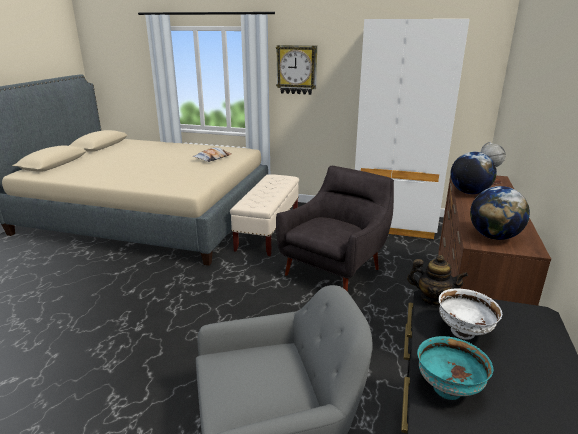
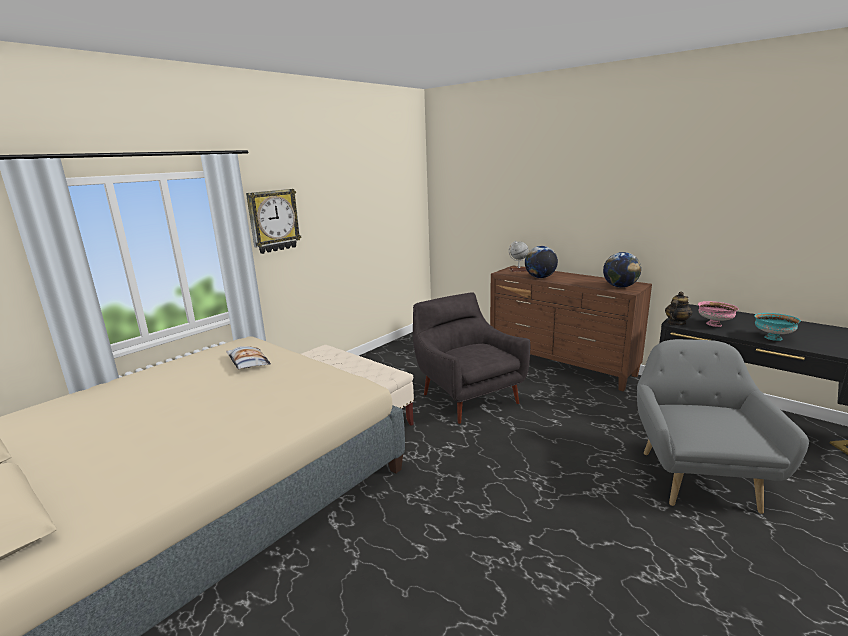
camera: 65 degrees left, 5 degrees down
(394, 223) = (404, 351): white wardrobe -> none
(464, 332) = (714, 324): white bowl -> pink bowl

